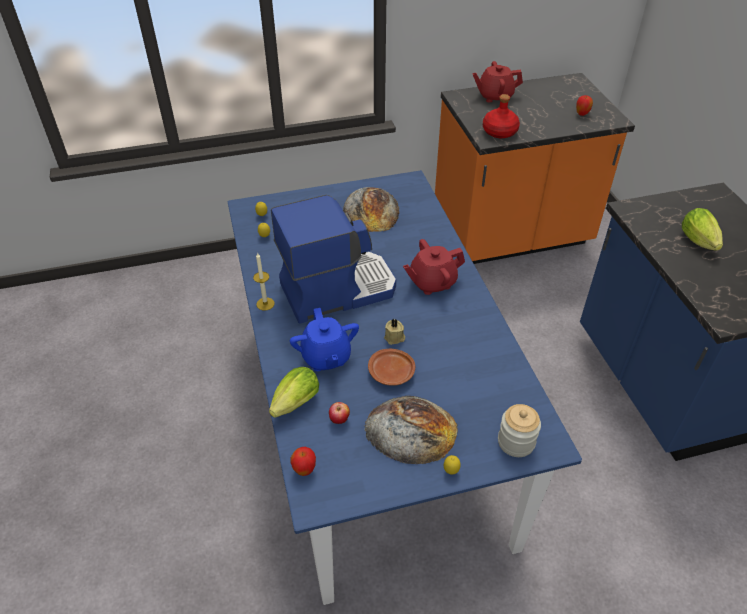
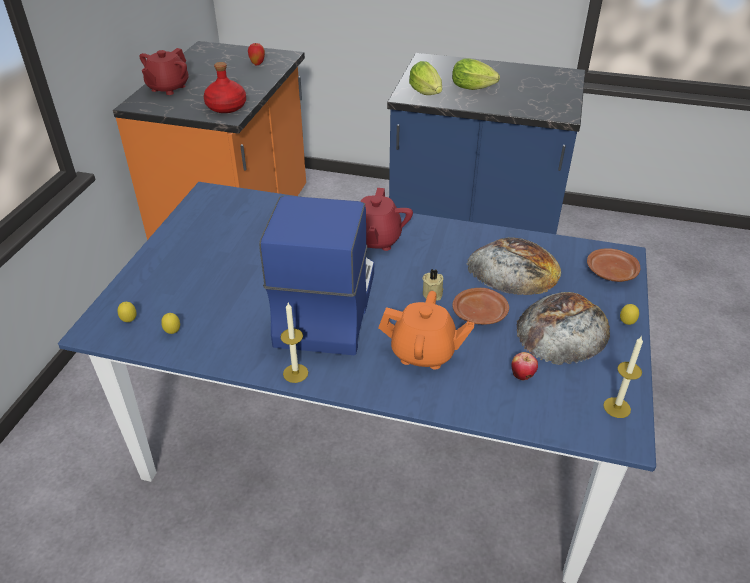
camera: 60 degrees left, 5 degrees down
(293, 405) = (479, 405): lettuce -> lettuce (427, 94)
(304, 470) = (578, 429): apple -> none
(326, 357) = (423, 353): blue teapot -> orange teapot
(342, 489) = (617, 407): none -> candle
(371, 210) = (224, 236): bread -> bread (513, 268)
(516, 442) = (610, 272): jar -> brown plate

